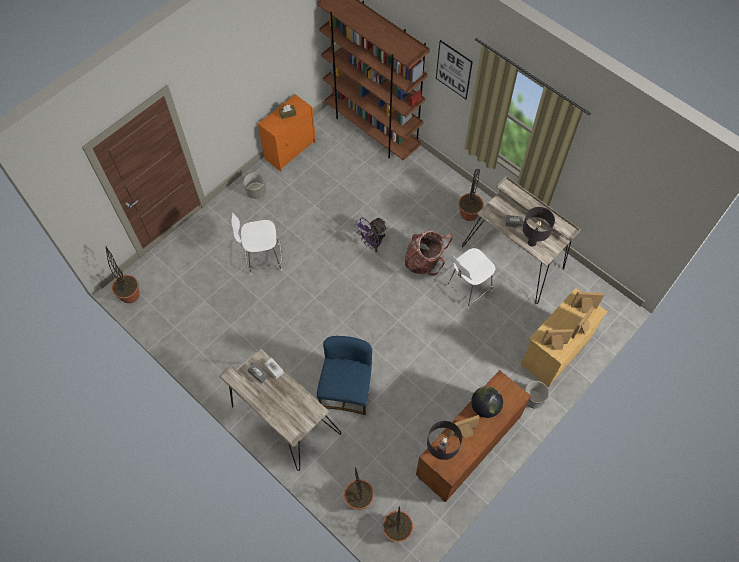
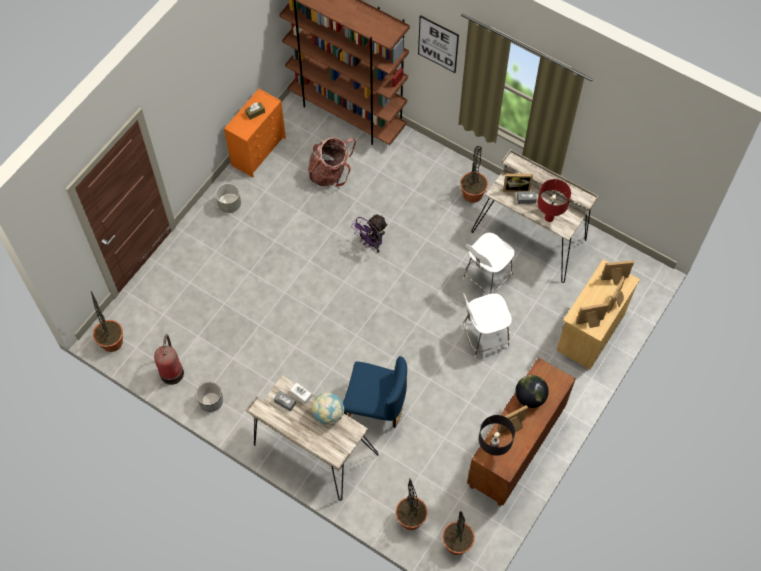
camera: 10 degrees left, 0 degrees up
(175, 328) = (172, 371): none -> fire extinguisher
(263, 259) = (253, 279): white chair -> white chair (483, 337)
(295, 391) = (328, 414): none -> globe
(346, 390) = (375, 407): blue chair -> blue chair turned 105 degrees clockwise
(424, 261) = (433, 255): backpack -> backpack (330, 173)
(506, 211) = (516, 188): none -> picture frame
(532, 243) = (549, 218): black table lamp -> red table lamp
(533, 398) = (575, 384): planter -> planter (211, 401)

